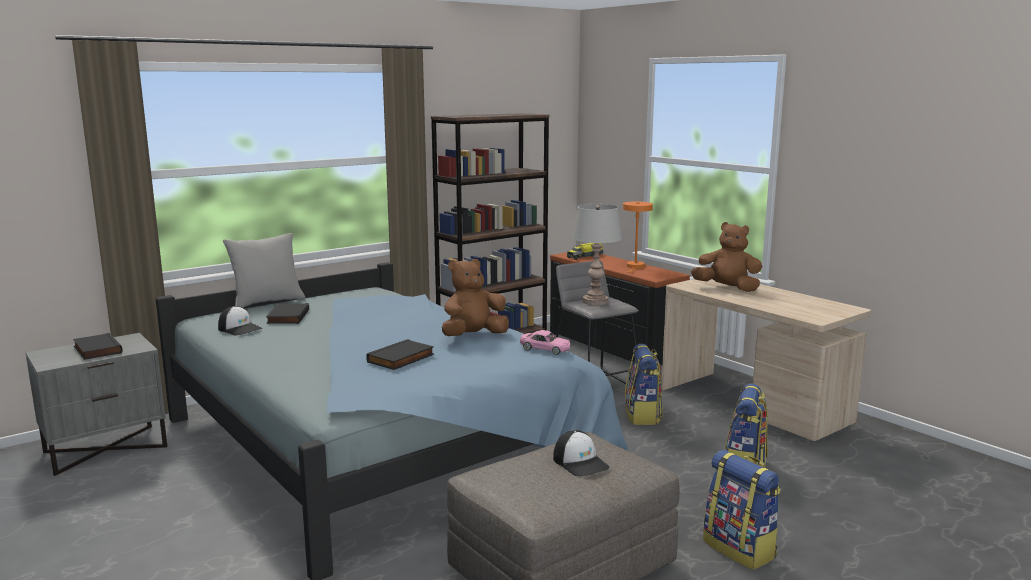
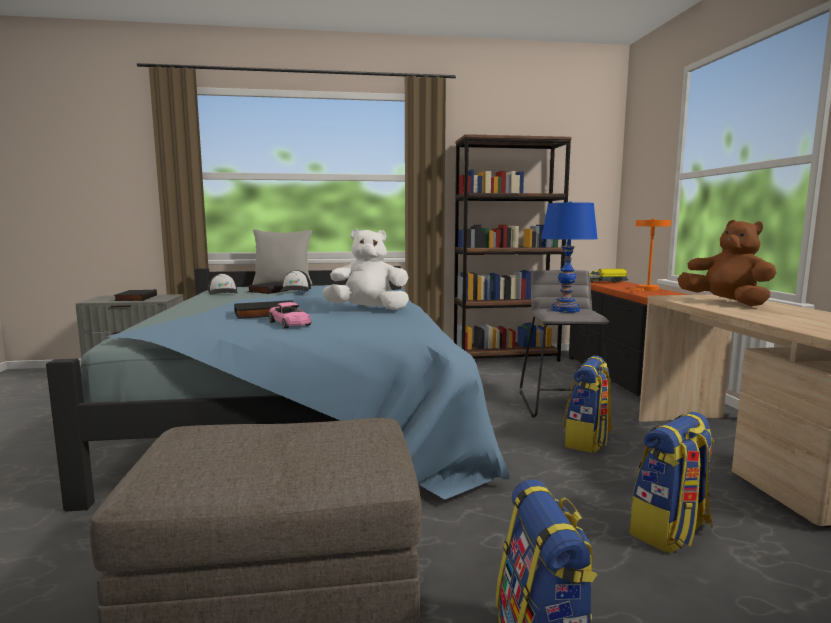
camera: 30 degrees right, 5 degrees down
(473, 336) = (368, 310): brown plush toy -> white plush toy
(545, 349) = (411, 323): pink toy car -> pink toy car (289, 323)
(581, 462) = (308, 445): cap -> cap (295, 290)
(595, 302) = (565, 310): grey table lamp -> blue table lamp

